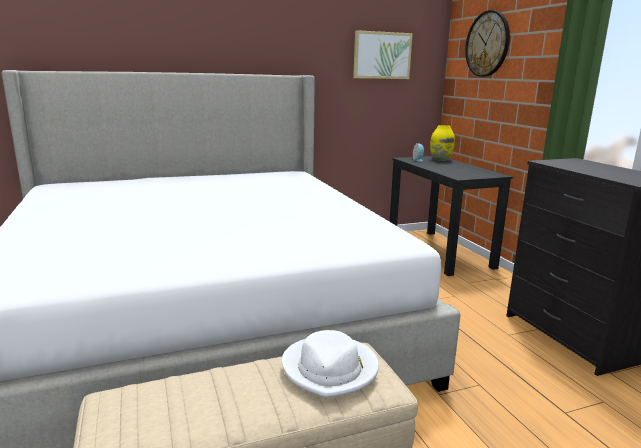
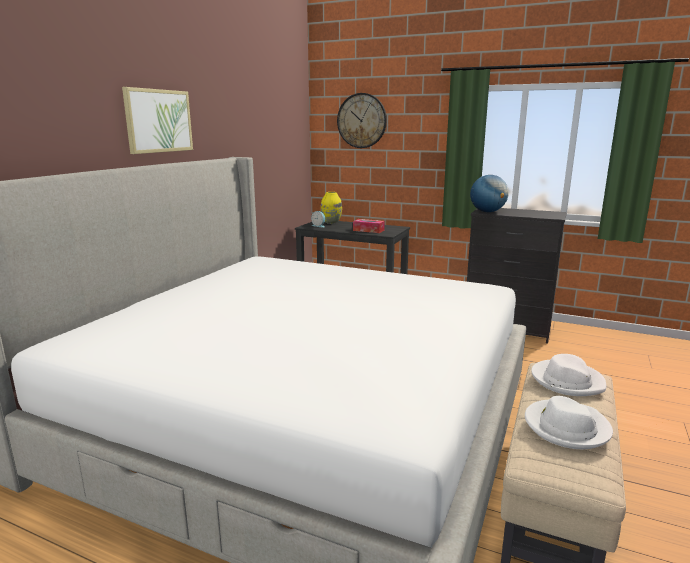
camera: 45 degrees left, 0 degrees up
(203, 396) = (566, 427): none -> white hat
(382, 55) = (275, 131): picture -> picture (158, 121)
(452, 171) = (368, 230): none -> tissue box
(557, 163) = (487, 212): none -> globe

